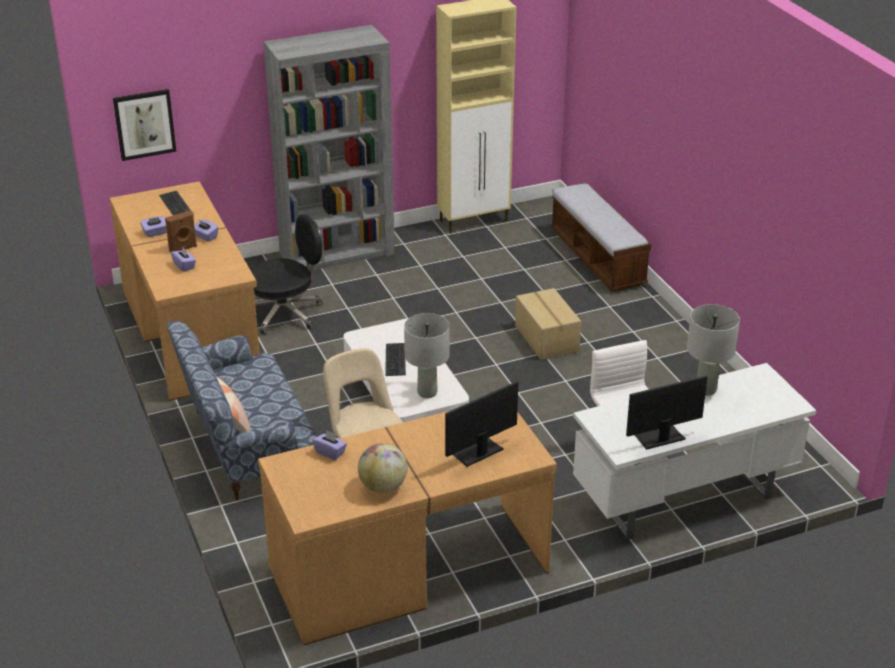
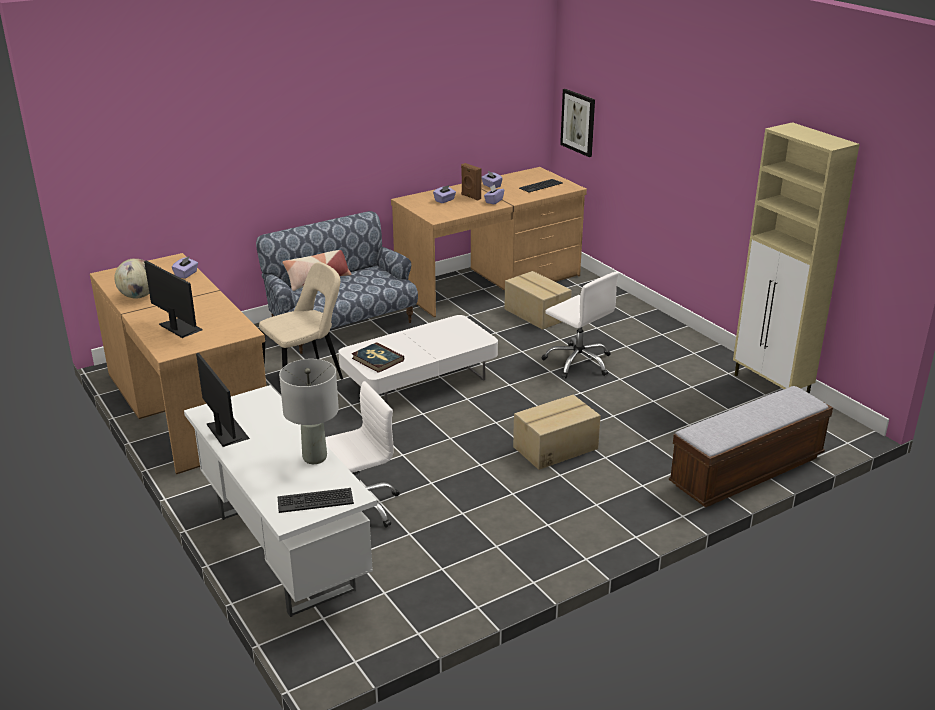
camera: 80 degrees right, 5 degrees down
(286, 314) = (536, 314): black office chair -> cardboard box
(337, 253) = (652, 324): grey bookcase -> none
(395, 360) = (426, 340): keyboard -> keyboard (315, 500)
(398, 304) = (578, 362): none -> white office chair
(427, 392) = (377, 359): grey table lamp -> book

